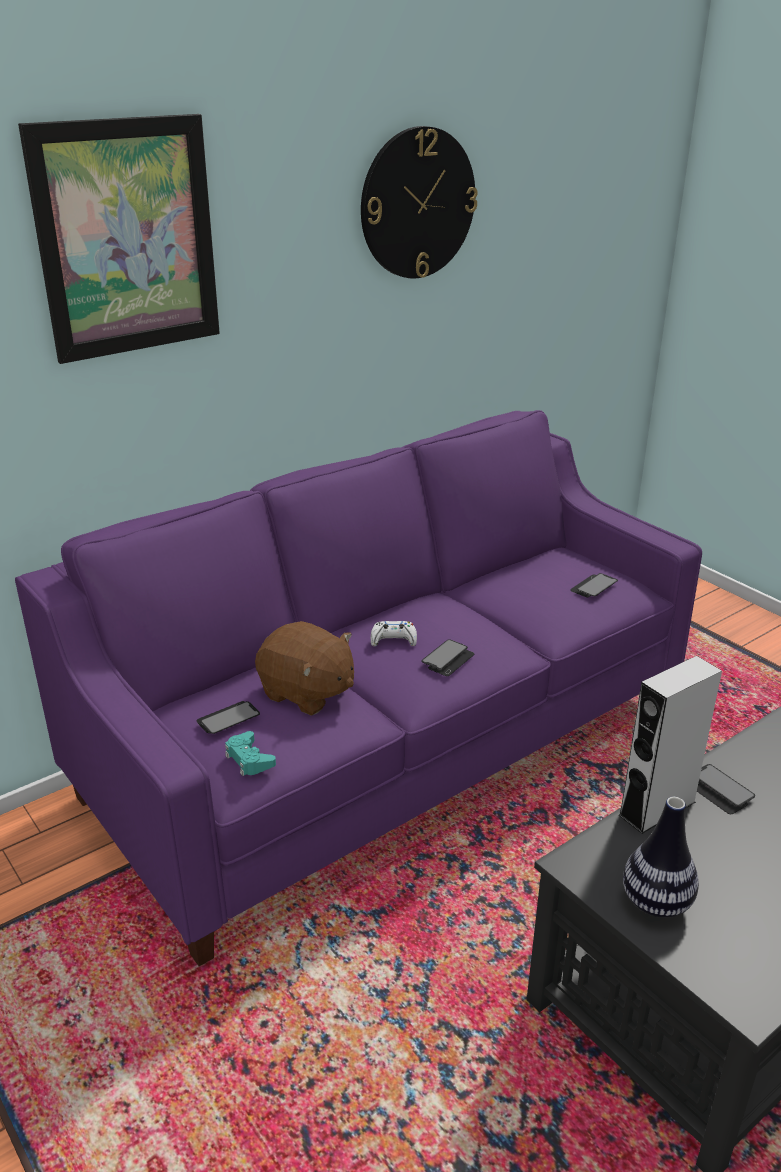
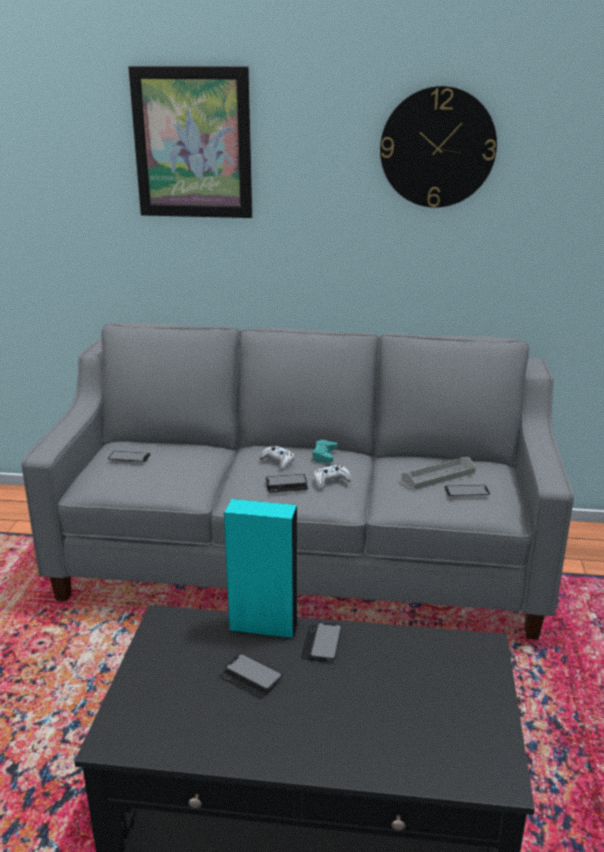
camera: 45 degrees right, 5 degrees down
(249, 759) = (104, 478): turquoise game controller -> turquoise game controller (324, 455)
(307, 693) = (186, 465): brown plush toy -> none
(390, 748) = (303, 560): purple sofa -> grey sofa
(477, 634) = (331, 481): none -> white game controller
(549, 583) = (438, 476): none -> grey tray
(656, 903) = (165, 665): vase -> none
(657, 808) = (263, 626): grey speaker -> turquoise speaker
(730, 859) = (250, 677): none -> phone

